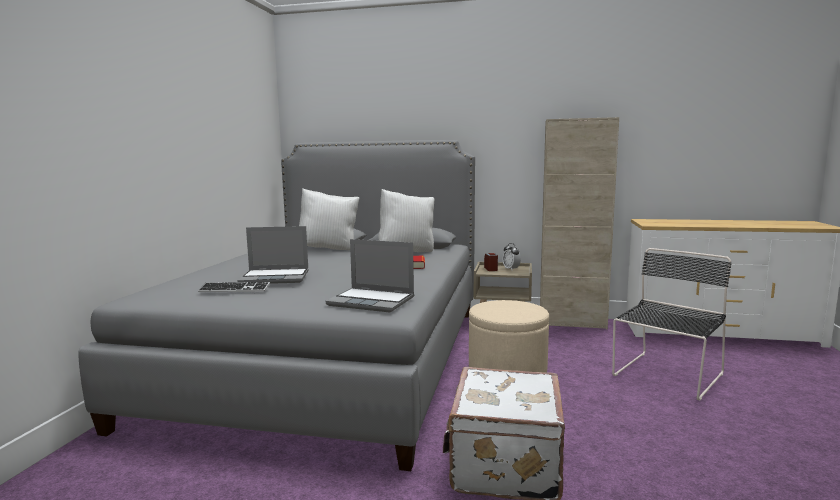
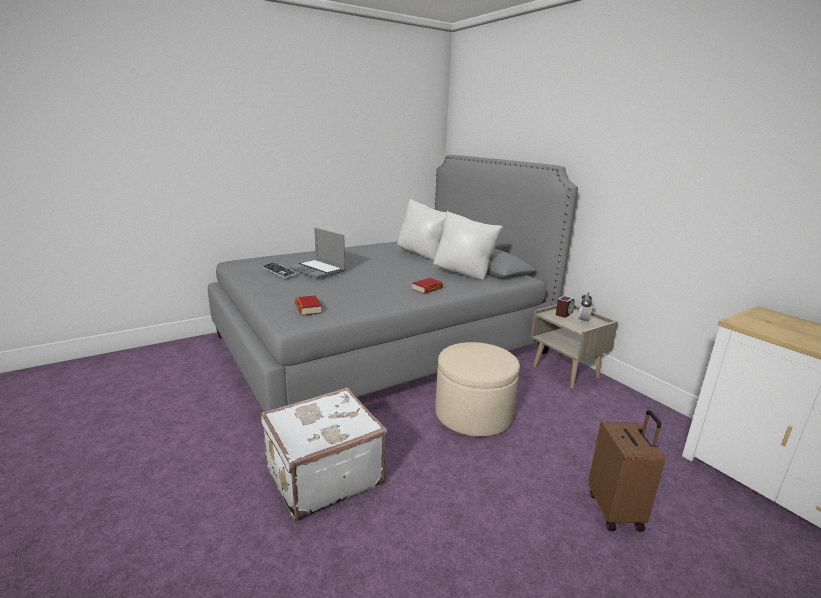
camera: 45 degrees right, 10 degrees up
(372, 301) = (308, 309): laptop -> book
(572, 323) = (638, 405): beige cabinet -> none
(666, 376) = (616, 511): black chair -> brown suitcase

